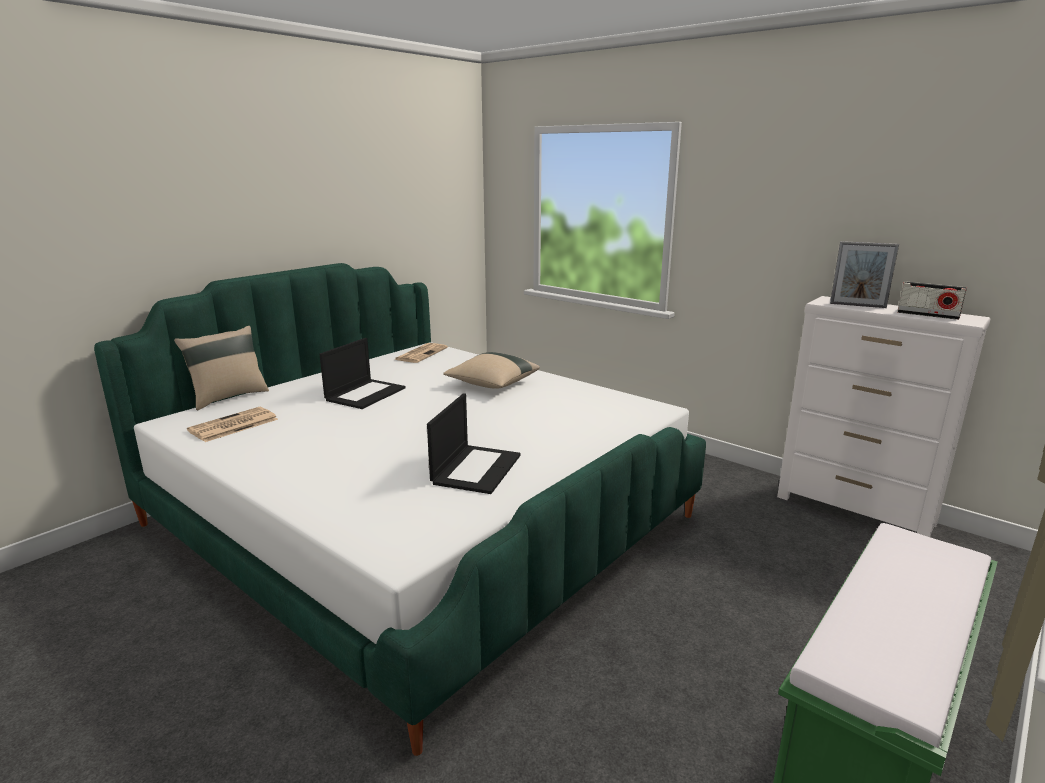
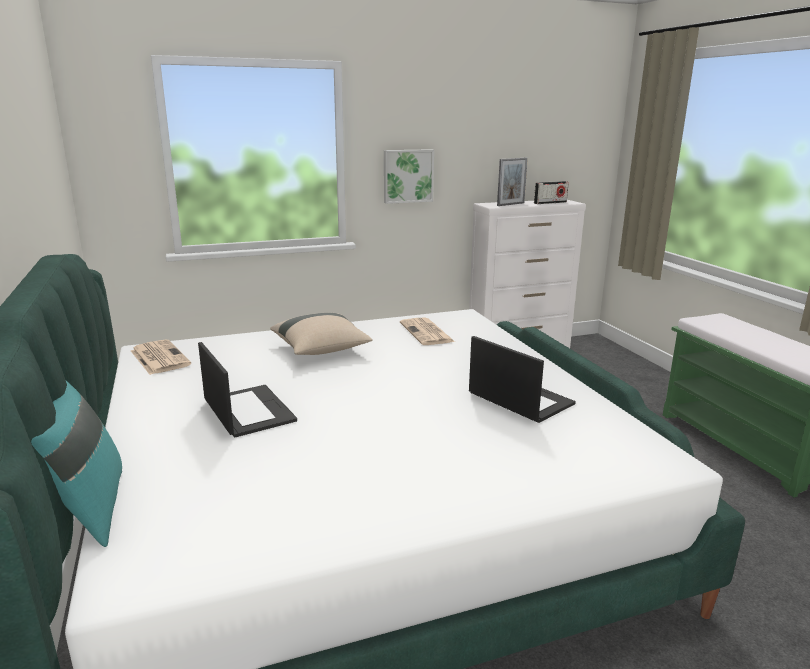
camera: 60 degrees left, 0 degrees up
(228, 397) = (88, 510): beige pillow -> turquoise pillow
(232, 425) = (228, 518): newspaper -> newspaper (427, 333)
(739, 250) = (407, 176): none -> picture

